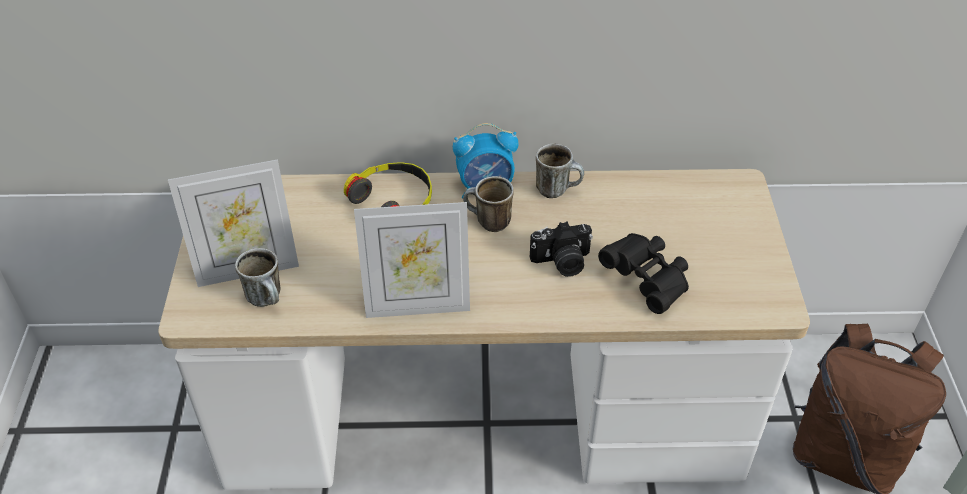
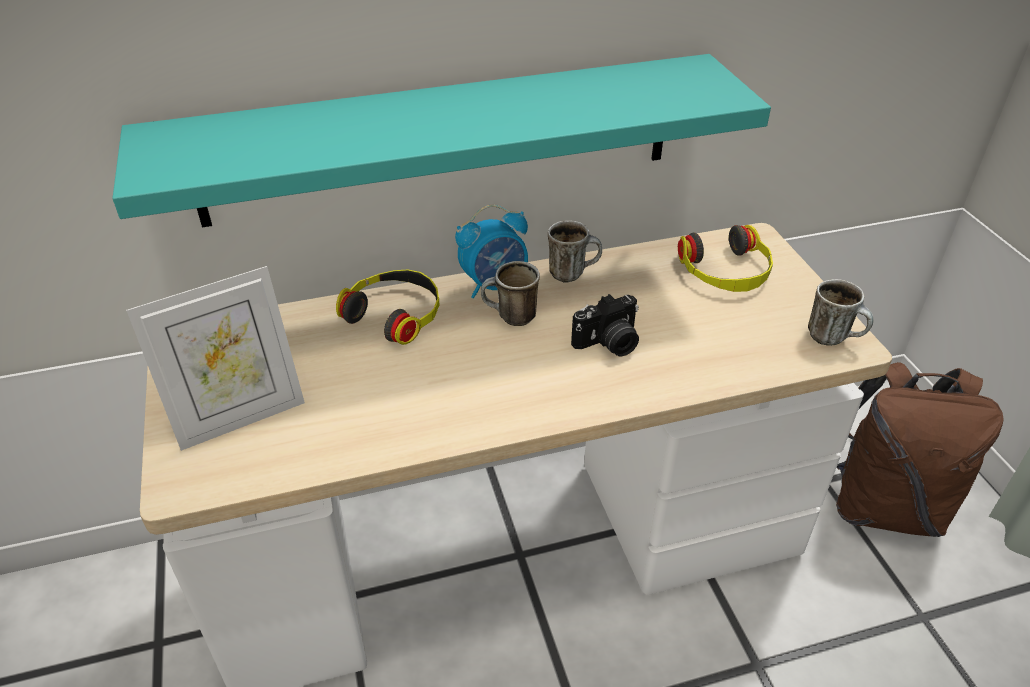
camera: 15 degrees left, 5 degrees down
(268, 300) = (278, 448): mug -> mug (834, 338)
(417, 305) = (464, 419): picture frame -> none
(450, 62) = (440, 140): none -> turquoise shelf
(647, 280) = (707, 345): black binoculars -> none
(697, 213) = (726, 271): none -> headphones

